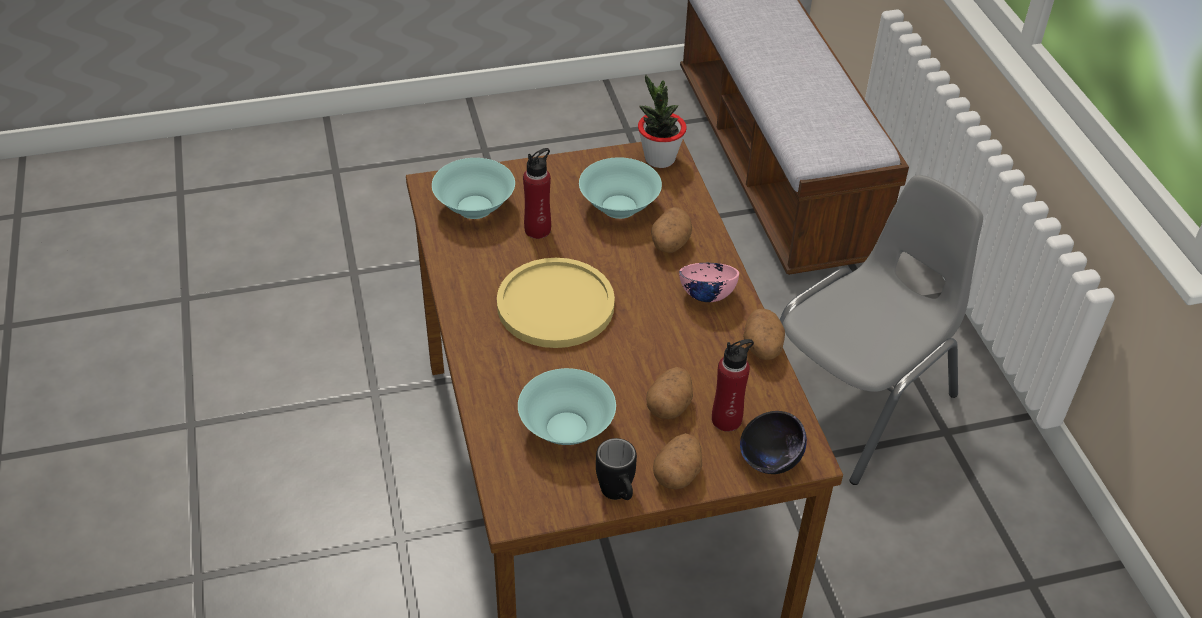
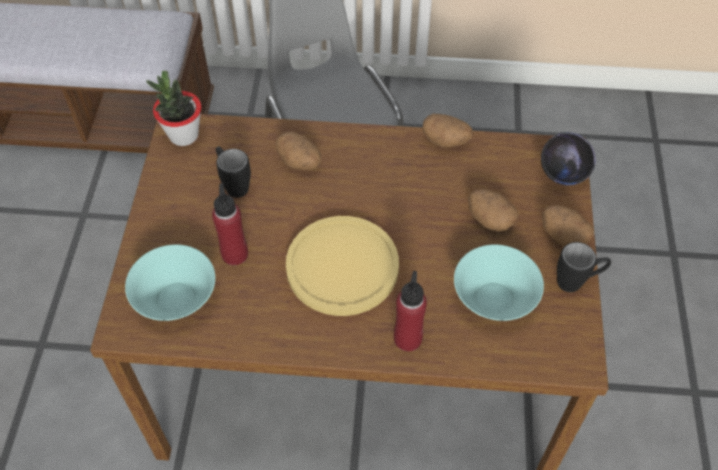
camera: 70 degrees left, 10 degrees up
(618, 207) = (233, 184): turquoise bowl -> black mug
(707, 294) = (371, 156): pink bowl -> none
(726, 419) = (514, 187): red bottle -> red bottle (408, 338)

